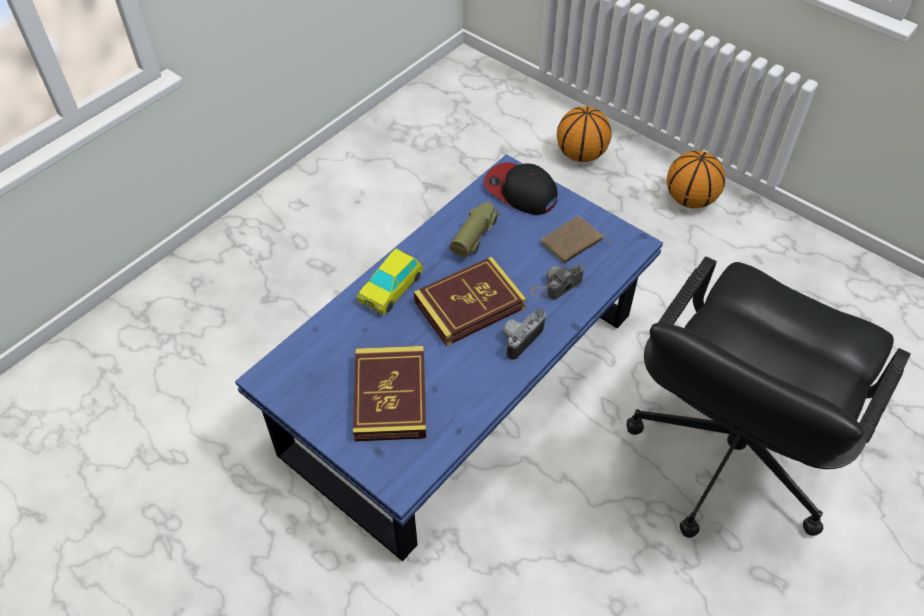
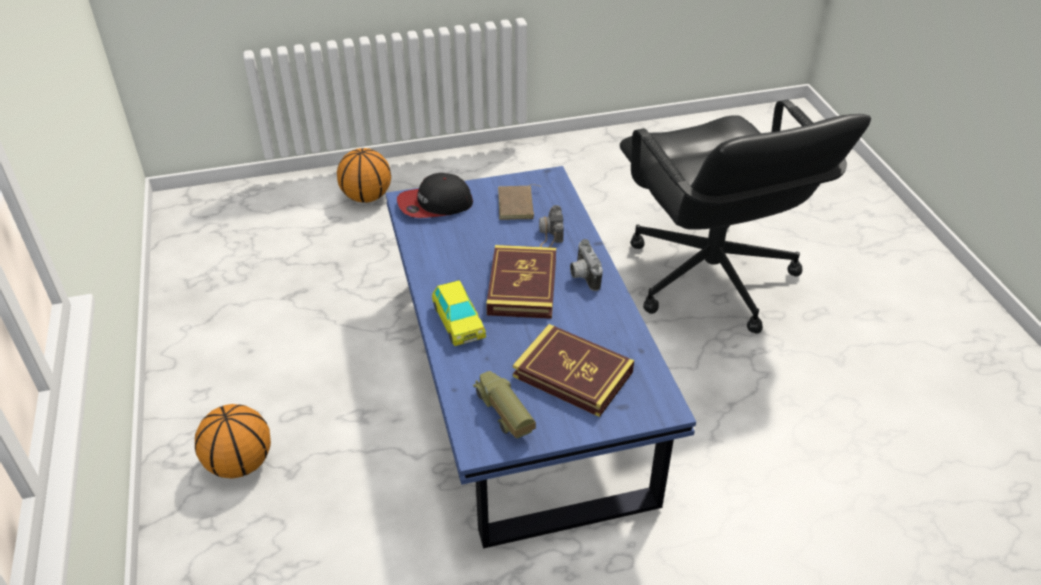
camera: 55 degrees left, 10 degrees down
(473, 237) = (454, 251): toy truck -> toy truck (503, 414)
(689, 199) = (476, 171): basketball -> basketball (239, 464)

